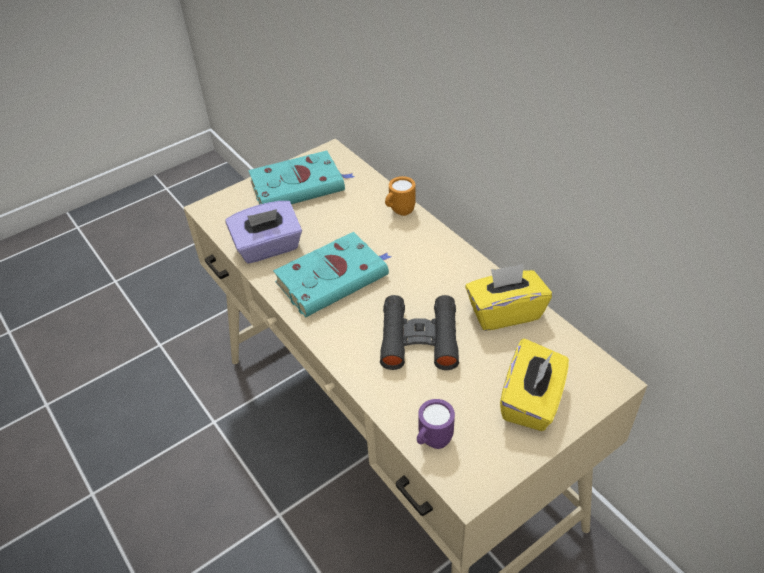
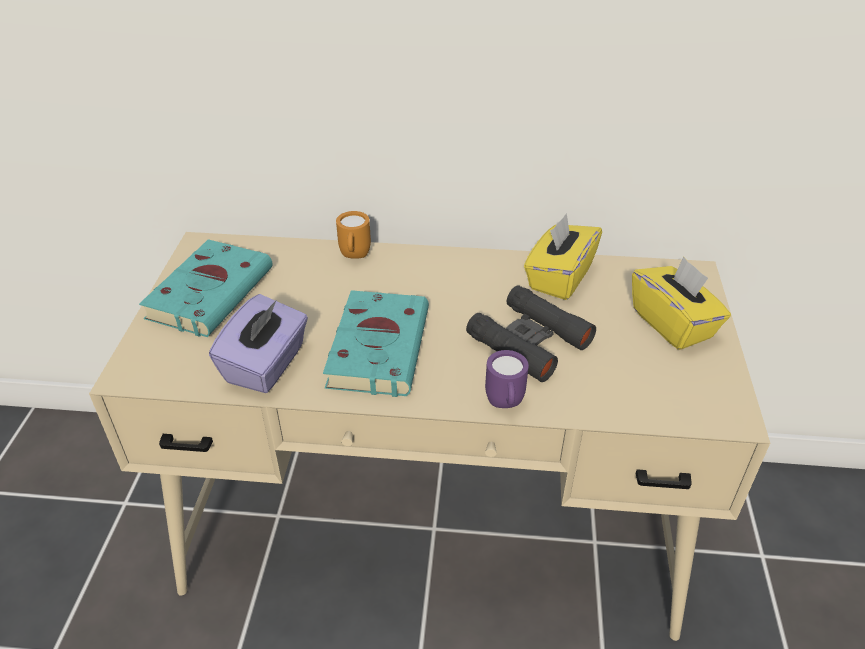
camera: 50 degrees left, 5 degrees down
(432, 442) = (660, 407): purple mug -> purple mug (505, 405)

